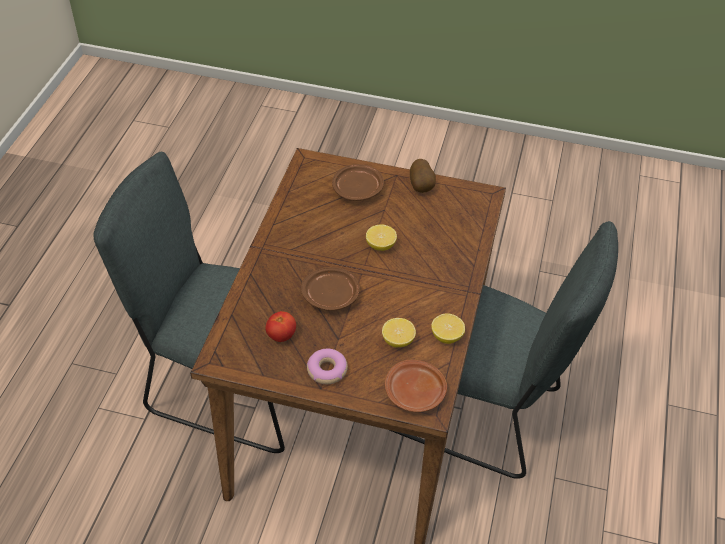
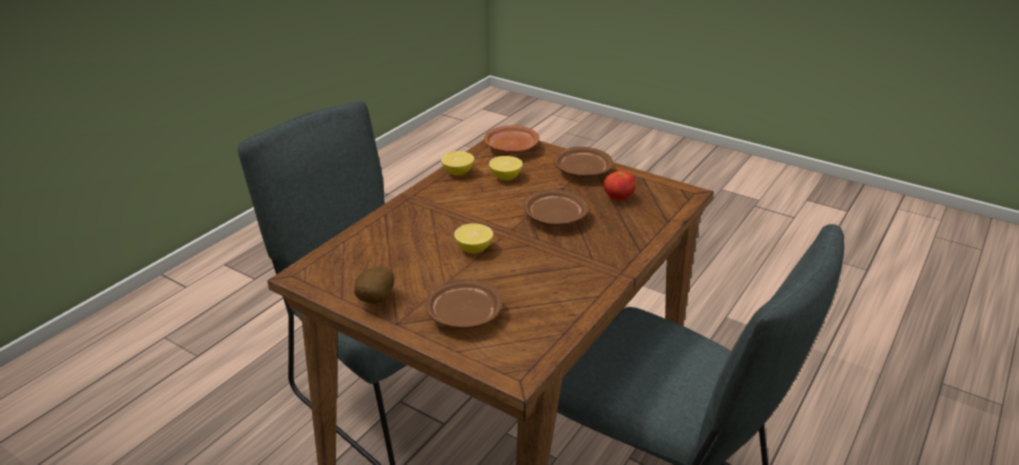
camera: 160 degrees left, 15 degrees down
(327, 370) = (582, 171): donut -> brown plate

